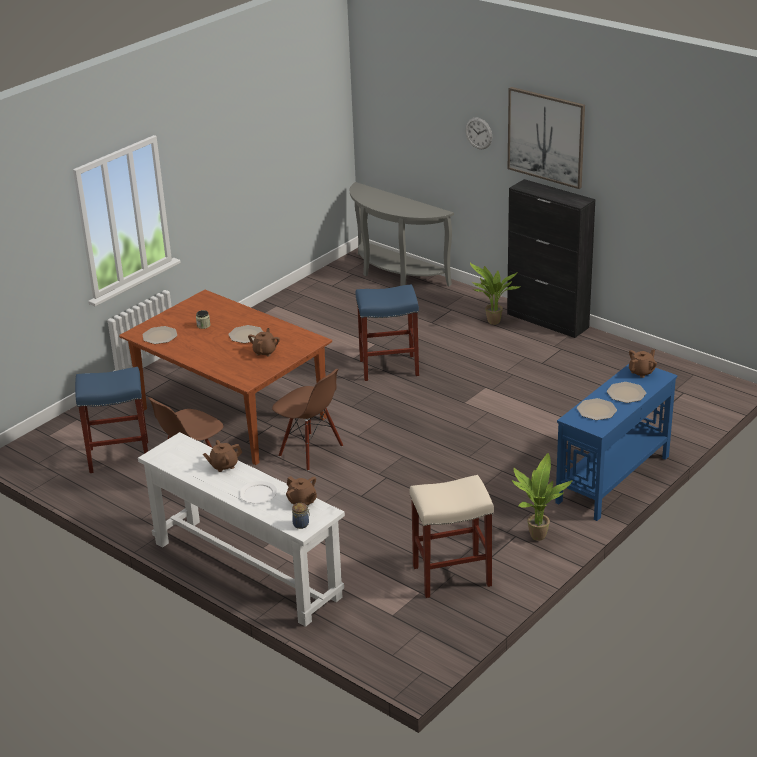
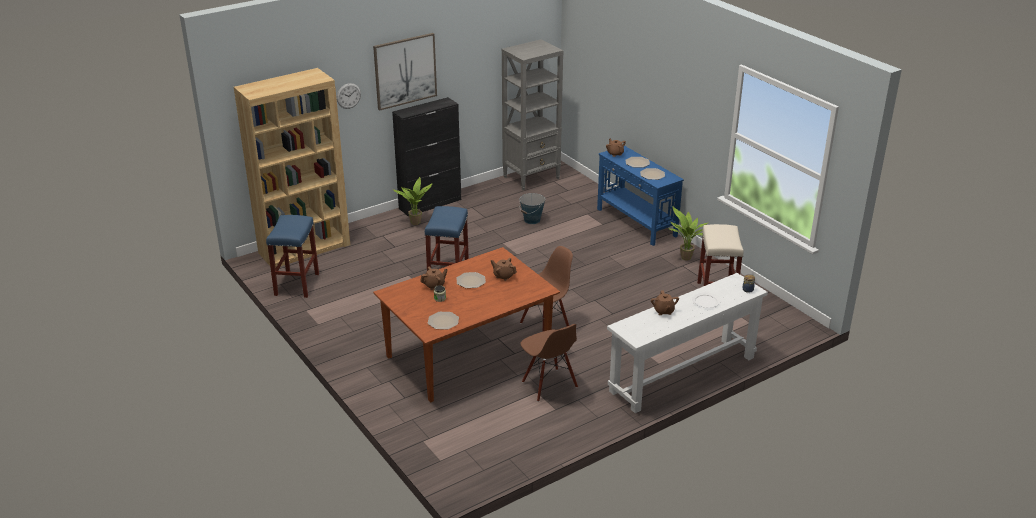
camera: 75 degrees left, 0 degrees up
(120, 456) = (499, 420): blue stool -> blue stool (296, 284)
(302, 502) = (721, 286): brown teapot -> brown teapot (434, 285)
(394, 275) = (305, 249): grey console table -> brown bookcase
(558, 397) = (532, 220): none -> bucket
(678, 374) = (532, 178): none -> grey bookcase

